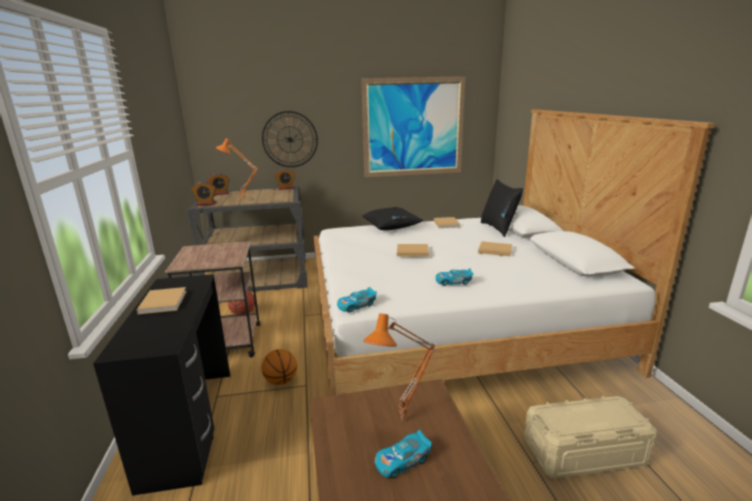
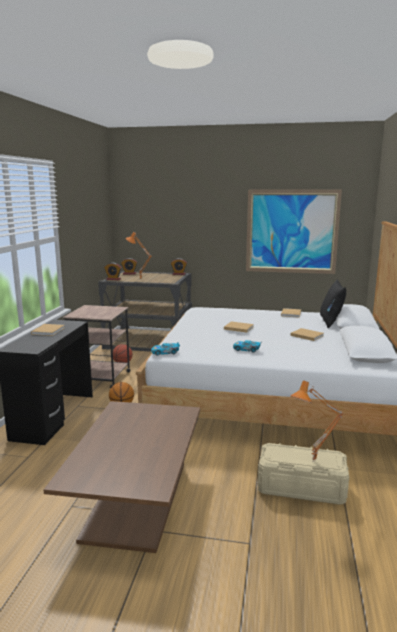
camera: 20 degrees right, 5 degrees down
(290, 139) = (187, 236): wall clock -> none
(391, 227) = (243, 311): black pillow -> none
(402, 461) = (137, 436): toy car -> none
(404, 421) = (156, 421): orange table lamp -> orange table lamp (314, 462)

